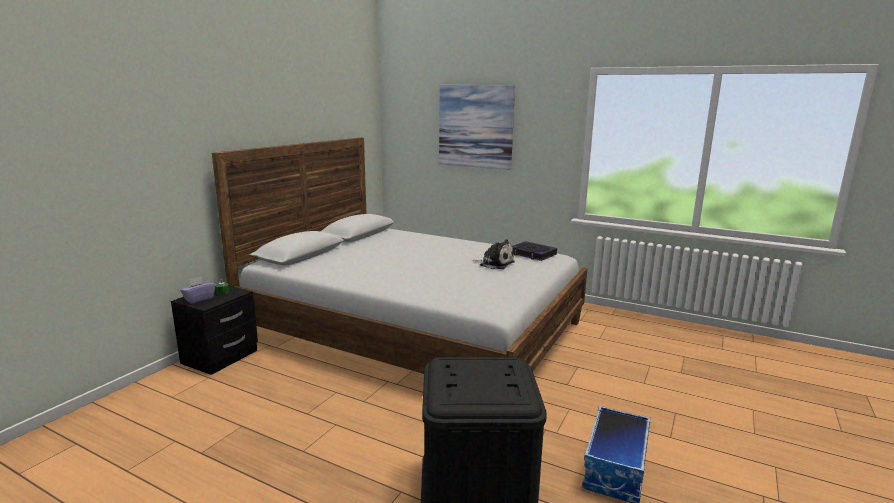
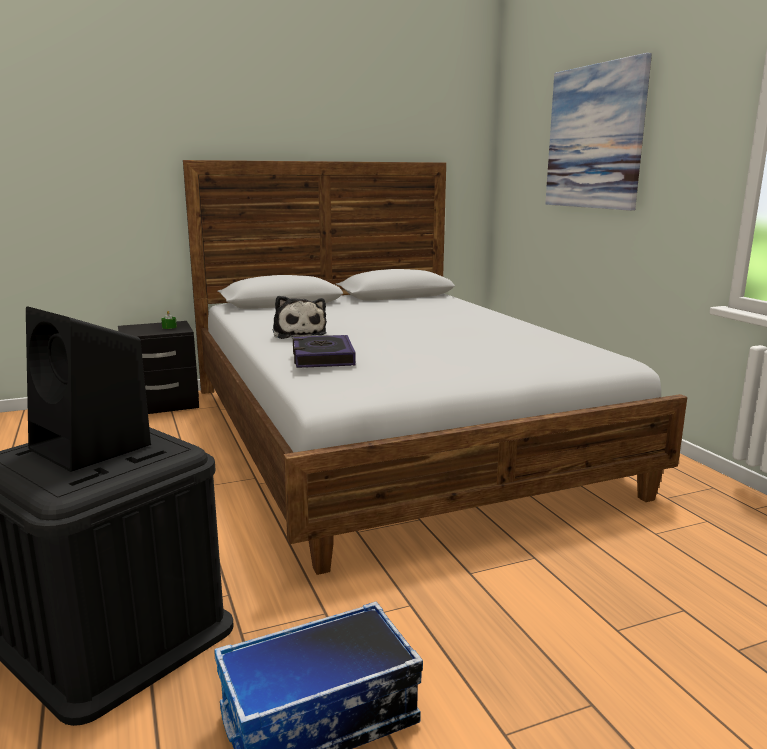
camera: 40 degrees right, 0 degrees up
(199, 299) = (139, 328): purple tissue box -> none
(476, 377) = (93, 447): none -> black speaker
(495, 264) = (479, 349): plush toy -> plush toy (298, 333)
(532, 254) = (573, 349): book -> book (322, 357)

